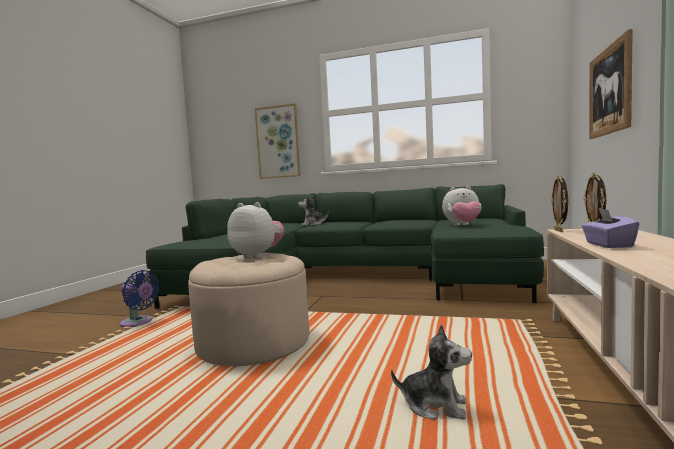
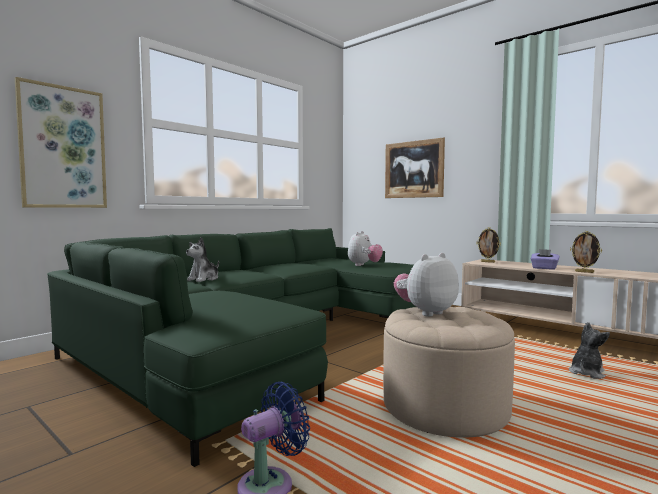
camera: 65 degrees left, 0 degrees up
(559, 231) = (476, 263): picture frame -> picture frame (584, 272)

